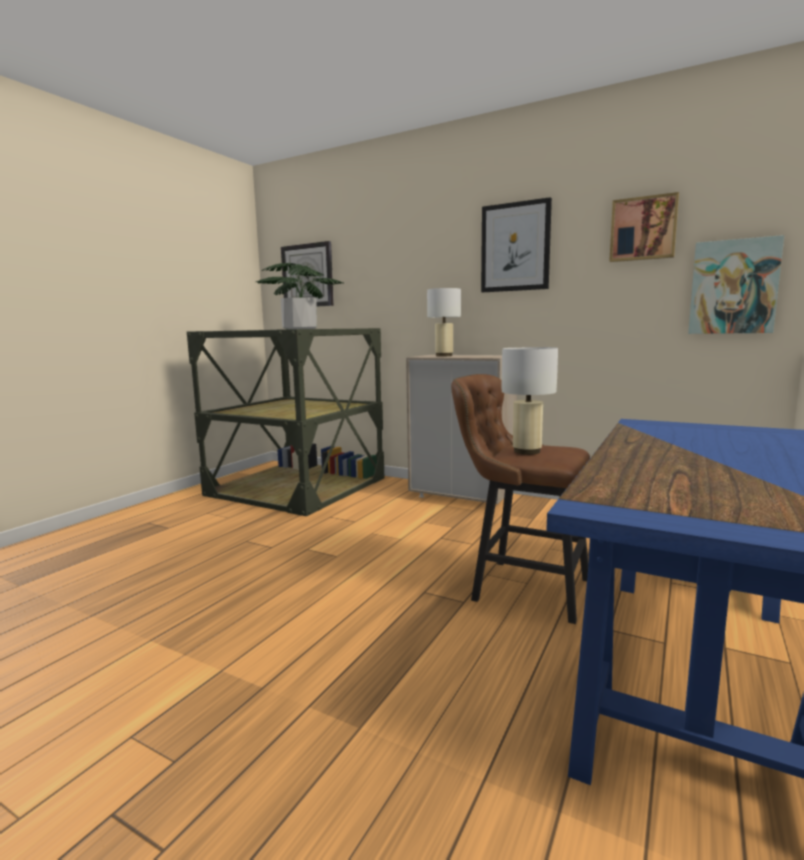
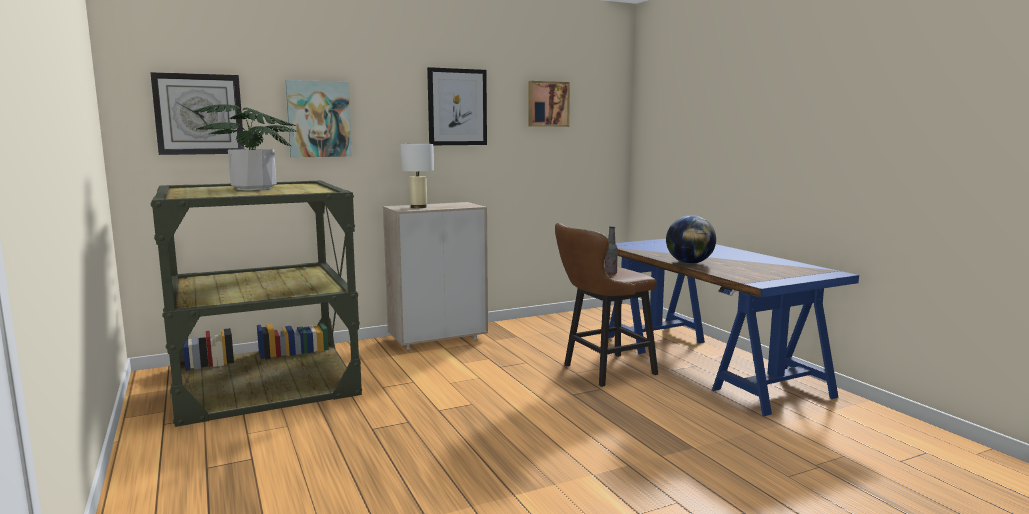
camera: 55 degrees left, 0 degrees up
(526, 451) = (610, 273): white table lamp -> bottle
(625, 457) = (689, 263): none -> globe
(733, 287) = (597, 149): picture -> picture (319, 119)

